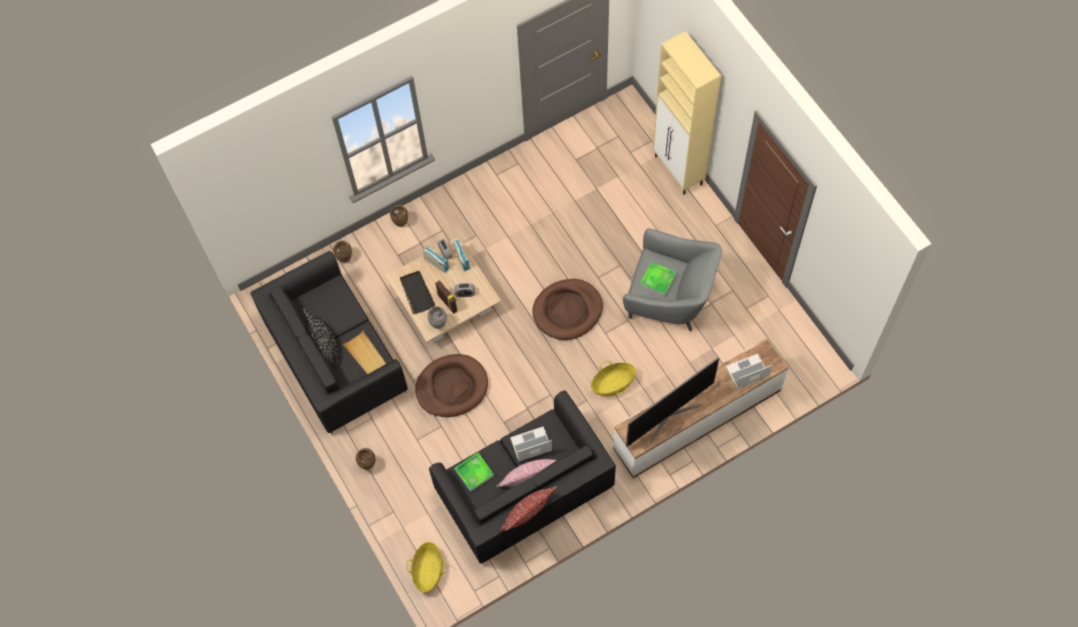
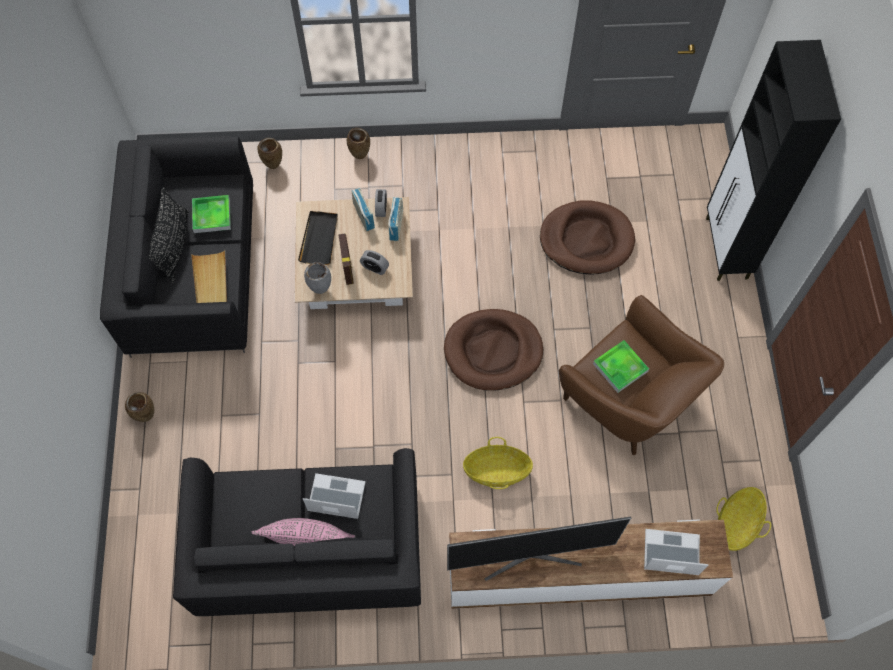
camera: 25 degrees right, 0 degrees up
(428, 570) = (131, 587): basket -> basket (737, 523)
(452, 387) = (300, 373): brown dog bed -> brown dog bed (586, 240)
(474, 472) = (245, 495): tray -> tray (212, 215)
(527, 513) = (264, 590): red pillow -> none
(669, 298) = (628, 399): grey armchair -> brown armchair
(678, 171) = (726, 249): beige cabinet -> black cabinet

